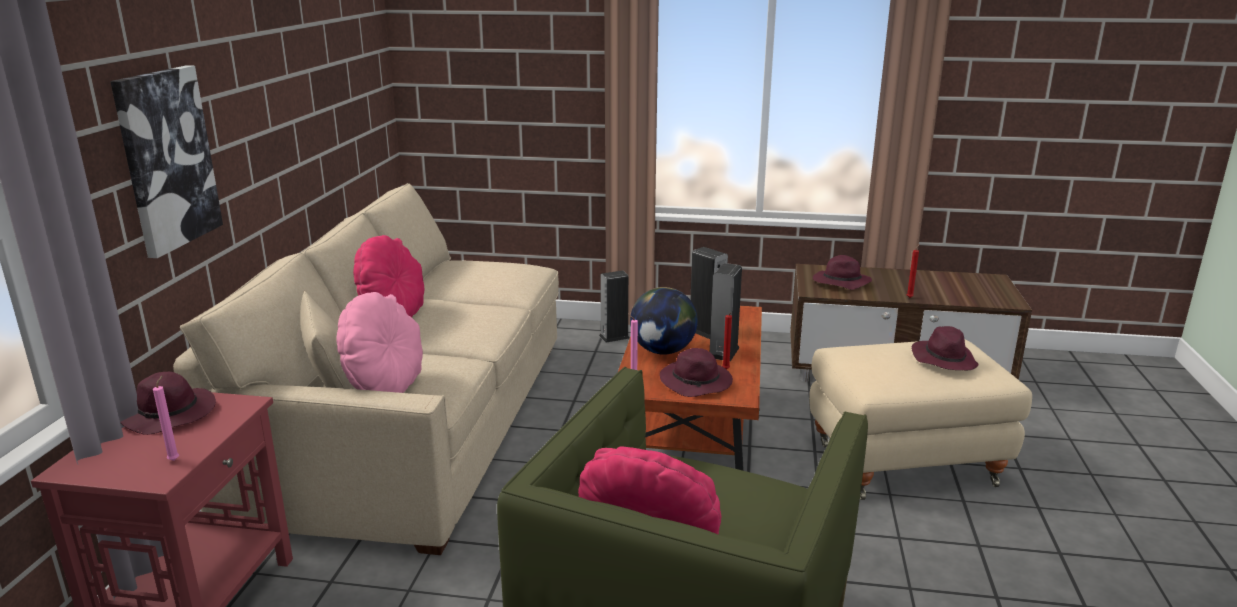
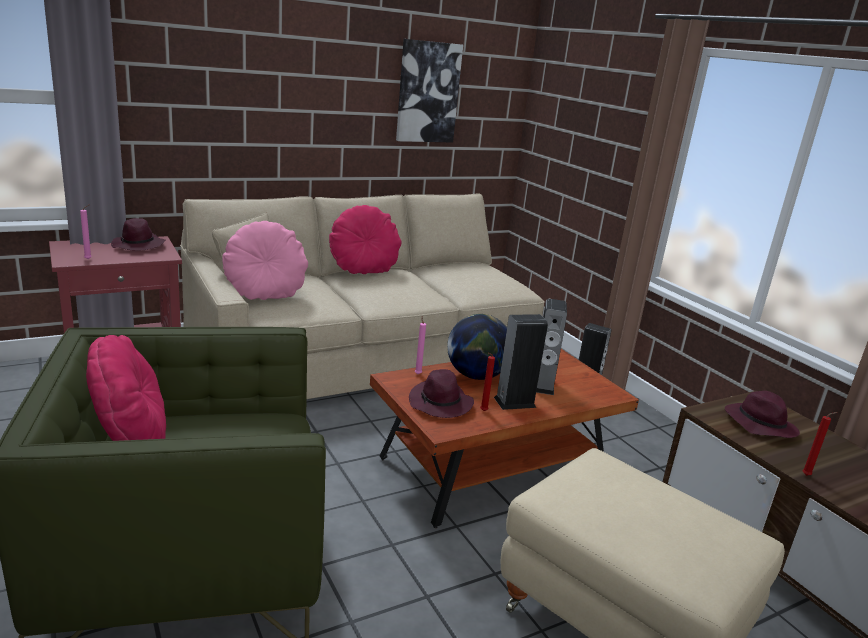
camera: 50 degrees right, 0 degrees up
(166, 159) = (220, 101): picture -> picture (427, 92)
(943, 359) = (677, 529): purple hat -> none

